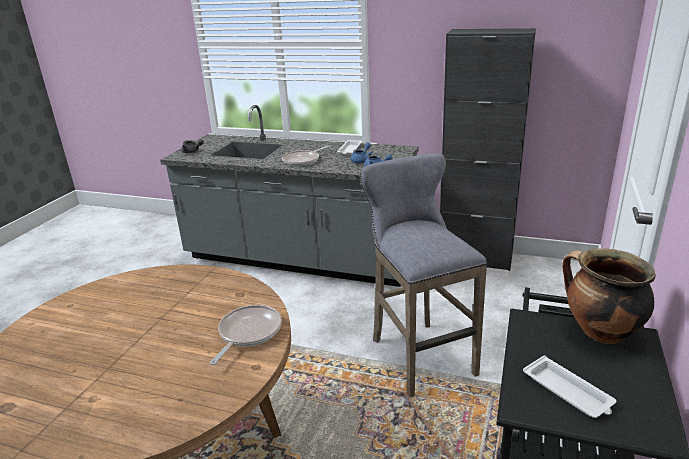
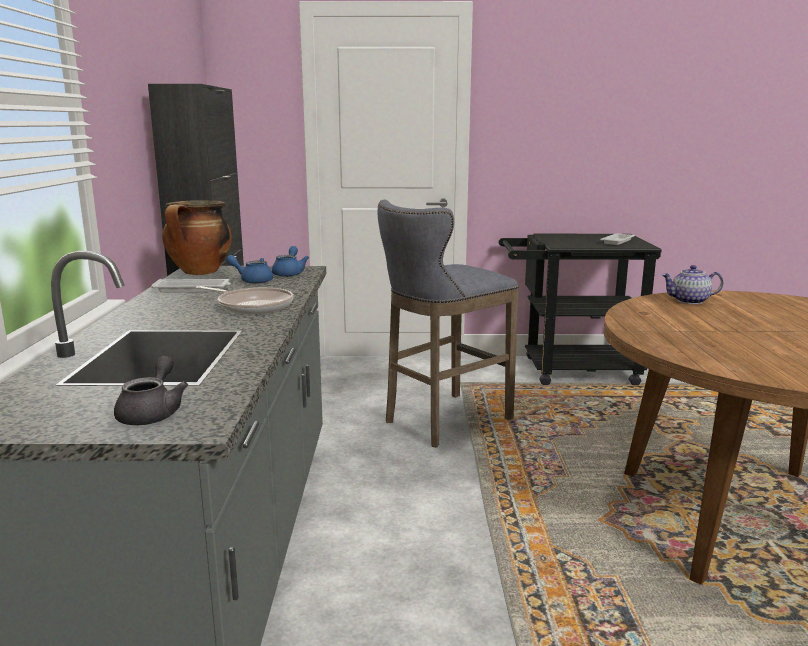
camera: 110 degrees left, 10 degrees down
(248, 333) = (689, 301): frying pan -> teapot
(599, 332) = (554, 237): cooking pot -> cooking pot (200, 272)

